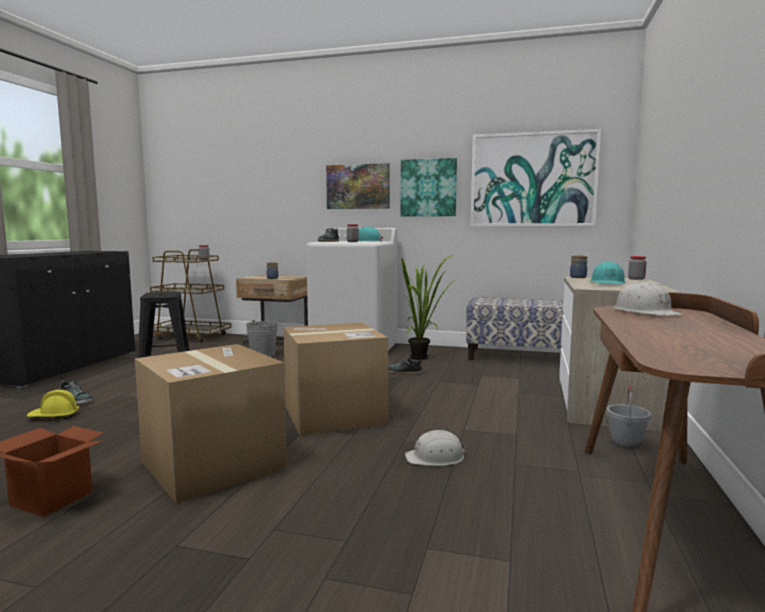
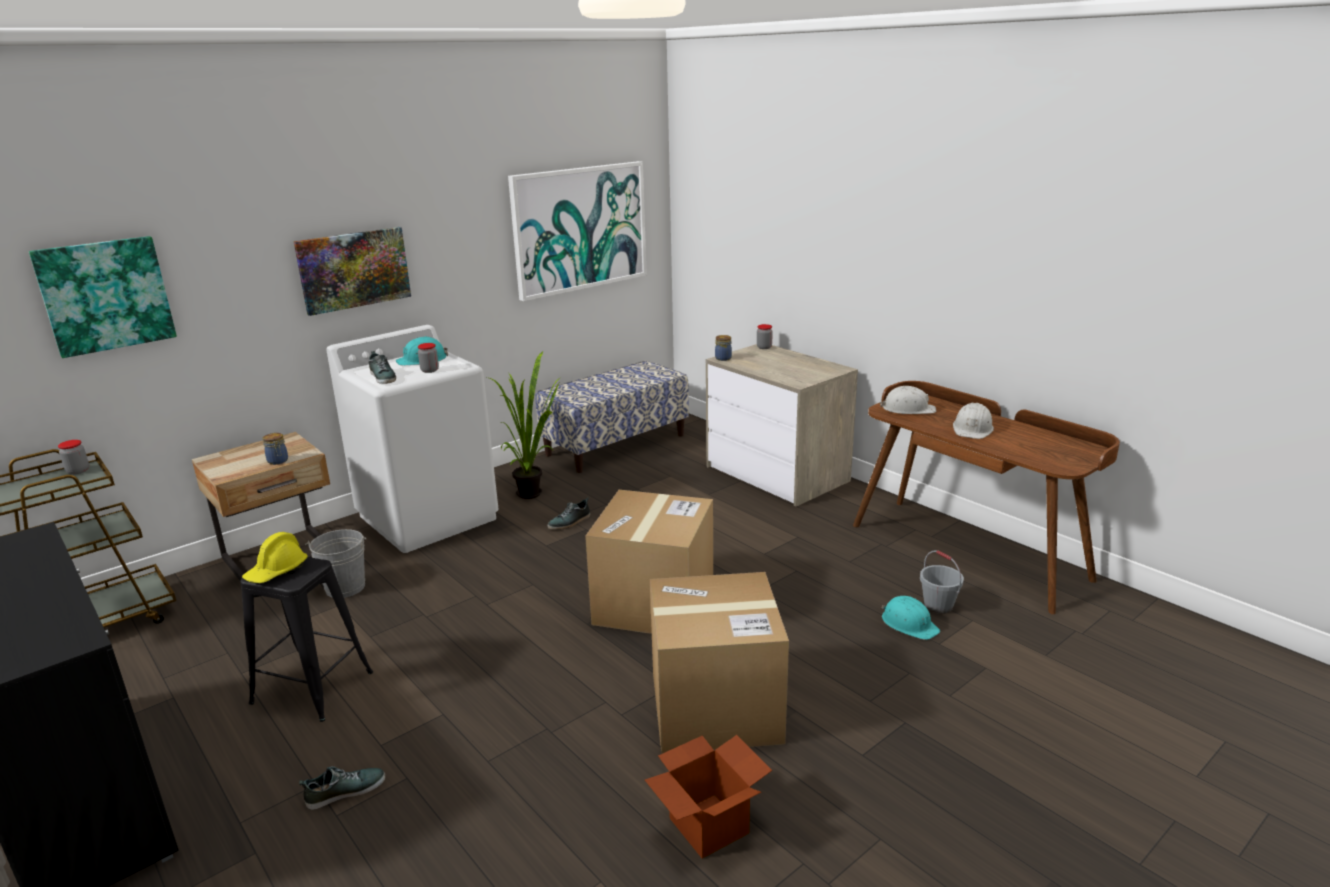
camera: 55 degrees left, 15 degrees up
(54, 416) = (405, 818): yellow hard hat -> yellow hard hat (277, 571)
(428, 188) = (459, 256): picture -> picture (105, 295)
(435, 458) = (808, 588): white hard hat -> white hard hat (972, 429)
(608, 283) = (777, 365): turquoise hard hat -> turquoise hard hat (909, 624)
(626, 443) = (854, 505): grey bucket -> grey bucket (938, 606)

